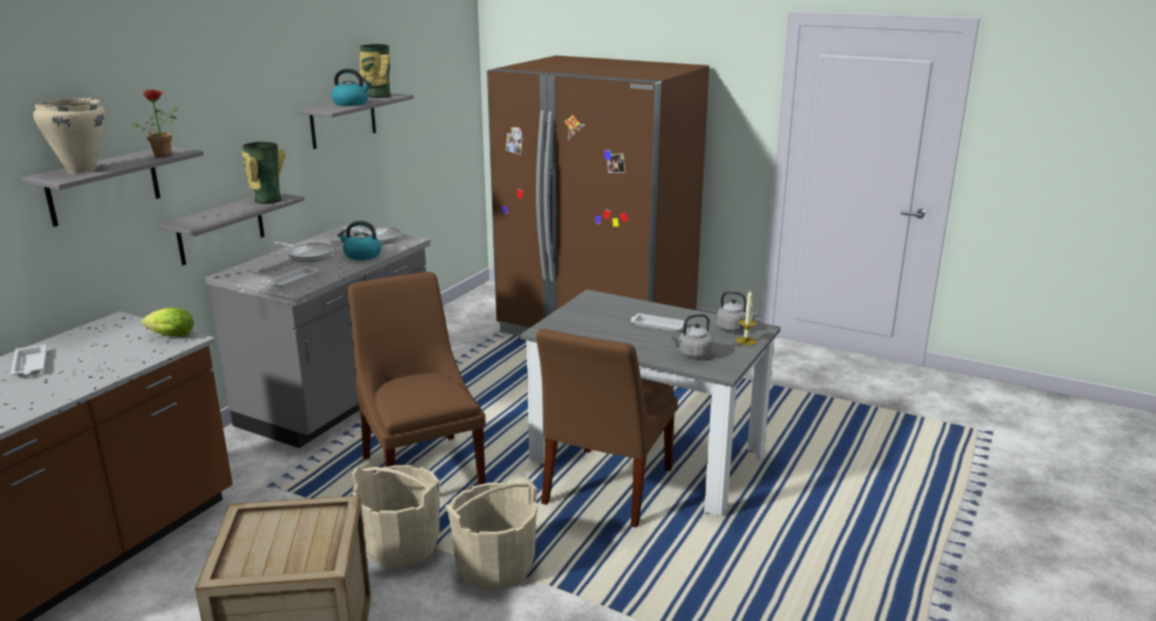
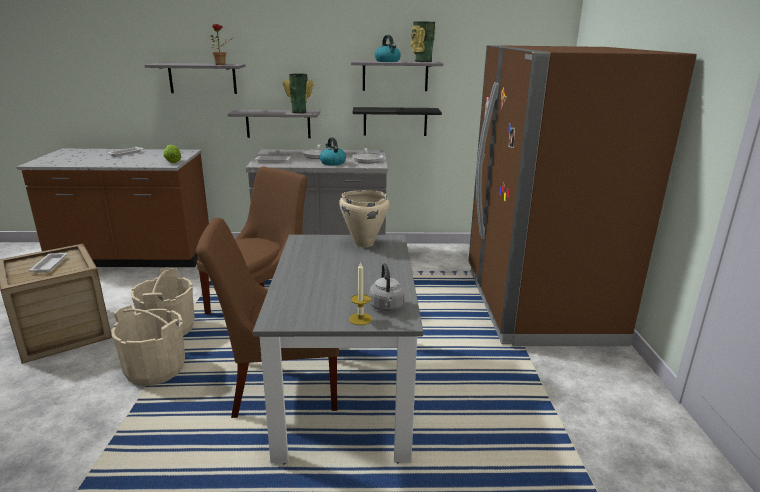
camera: 60 degrees right, 0 degrees up
(81, 170) = (176, 63): beige cooking pot -> beige cooking pot (363, 243)
(350, 181) = (395, 121): none -> black shelf
(657, 325) = (355, 273): white tray -> white tray (50, 265)
(693, 354) = (303, 300): grey kettle -> none

